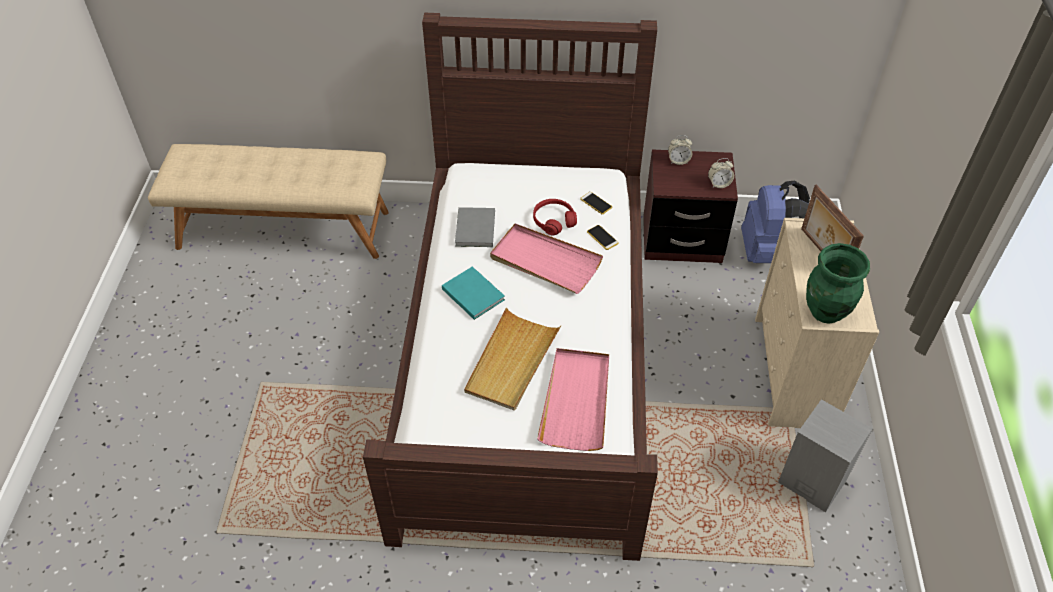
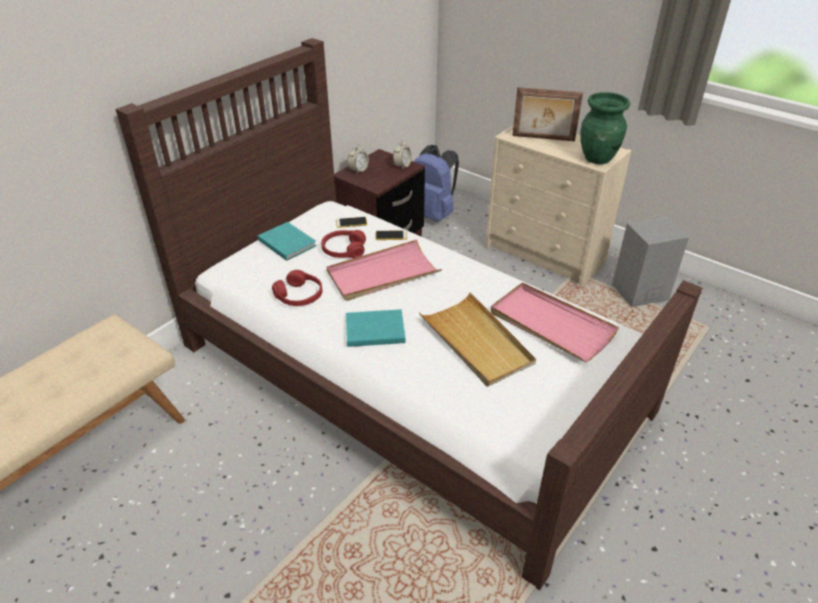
camera: 55 degrees left, 10 degrees down
(474, 230) = (299, 295): grey book -> red headphones
(531, 183) = (287, 242): none -> turquoise book

